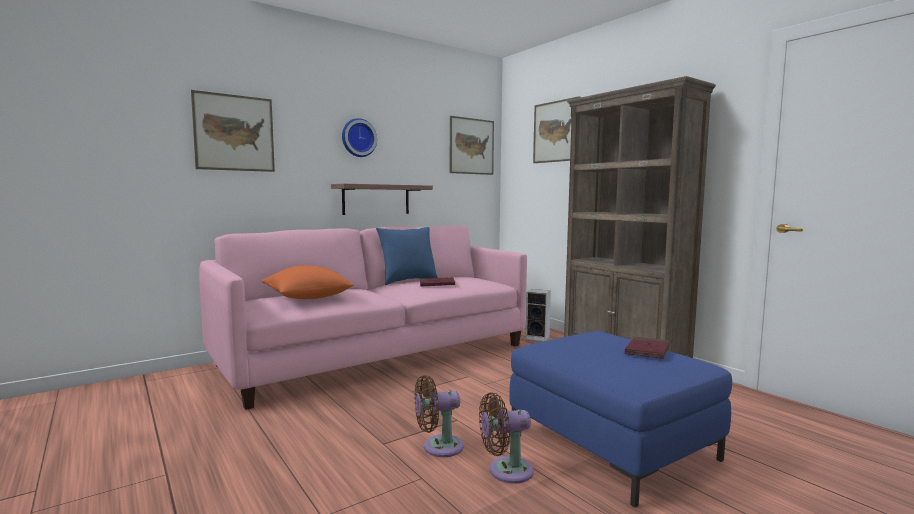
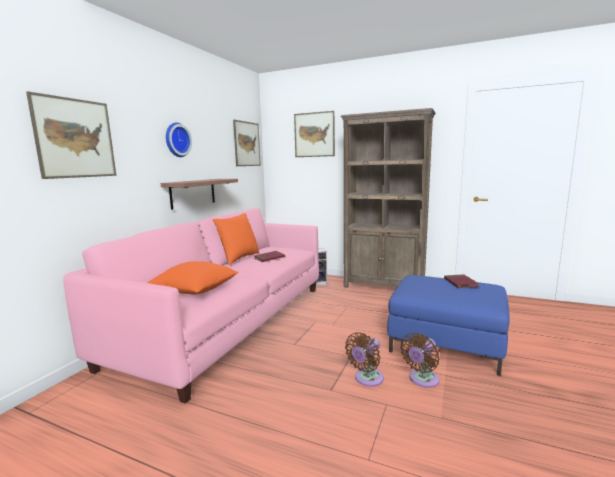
camera: 30 degrees left, 5 degrees up
(408, 281) = (238, 258): blue pillow -> orange pillow

